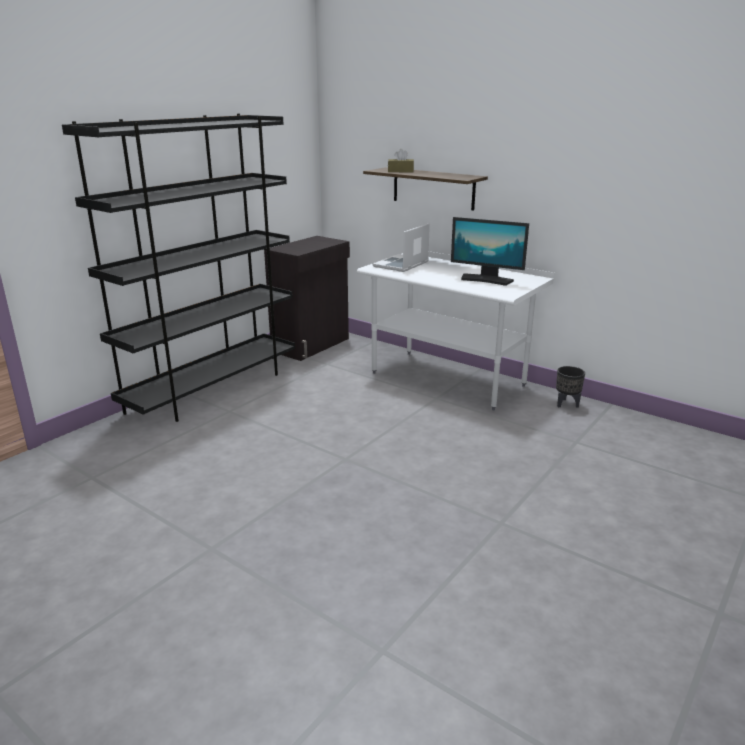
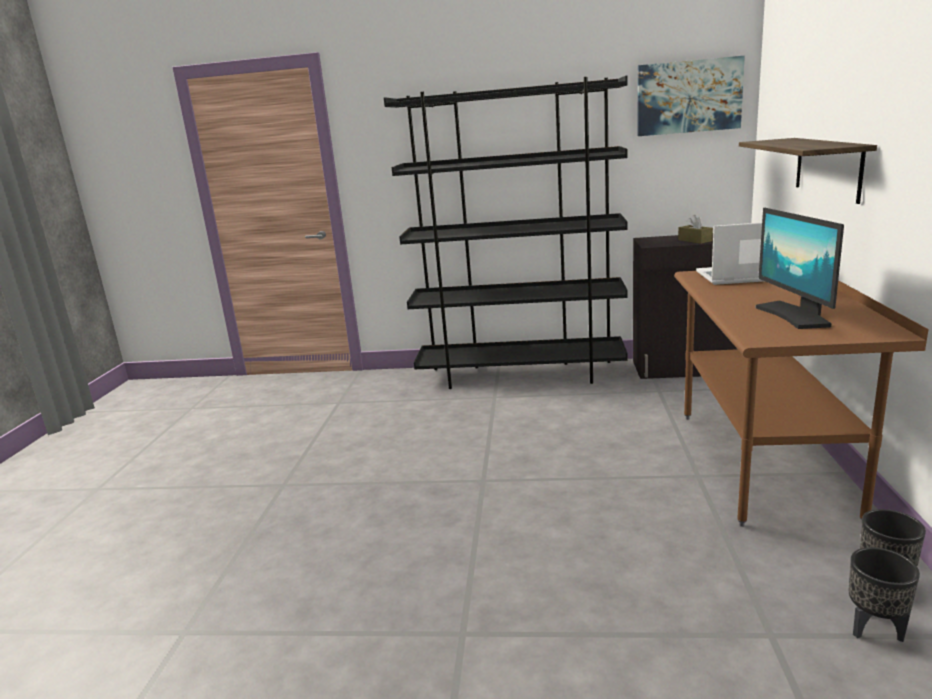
camera: 60 degrees right, 5 degrees down
(284, 132) = (688, 97): none -> picture
(400, 171) = (780, 141): brown tissue box -> brown tissue box (695, 240)
(447, 379) = (762, 463): white desk -> brown desk
(591, 420) = (875, 630): none -> black planter

